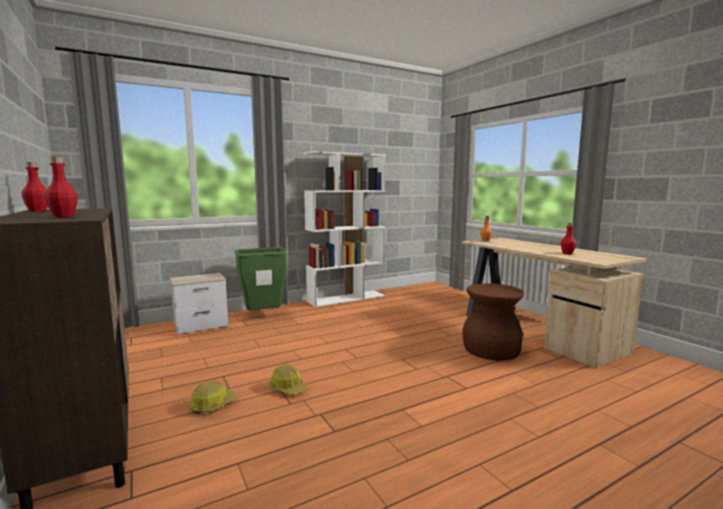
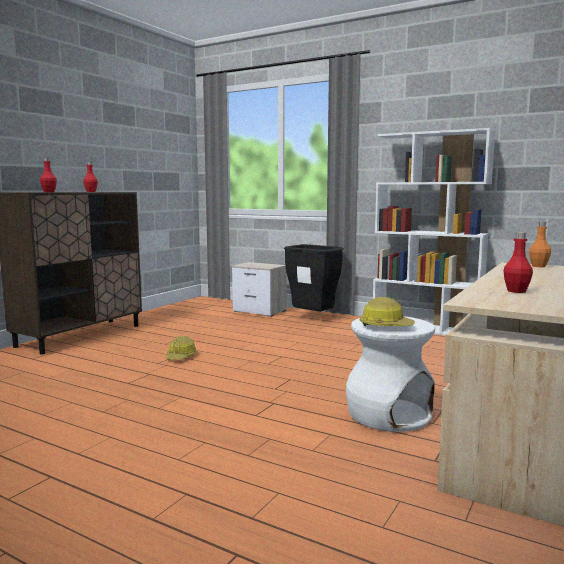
camera: 60 degrees right, 0 degrees up
(212, 405) = (137, 346): hard hat -> hard hat (385, 326)
(264, 316) = (313, 318): green trash can -> black trash can
(490, 350) = (388, 414): brown stool -> white stool

